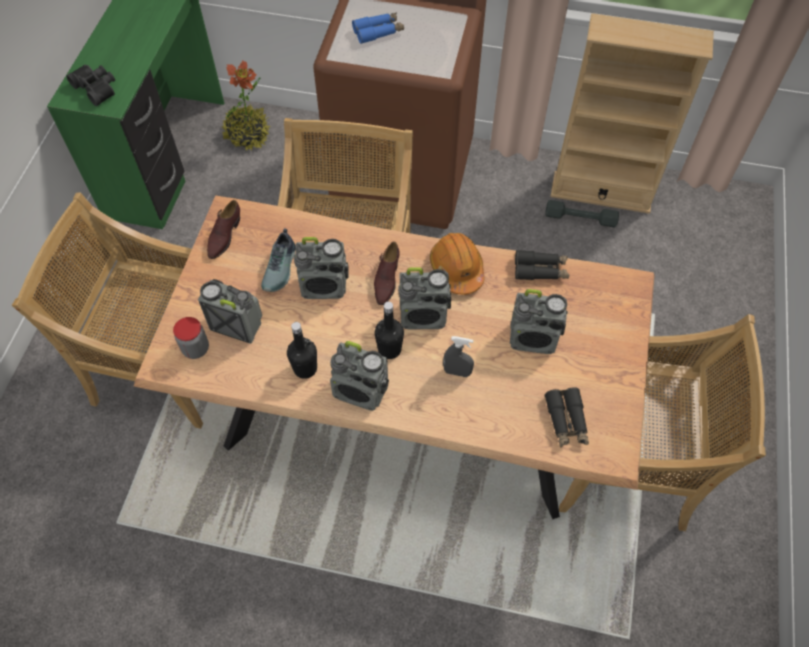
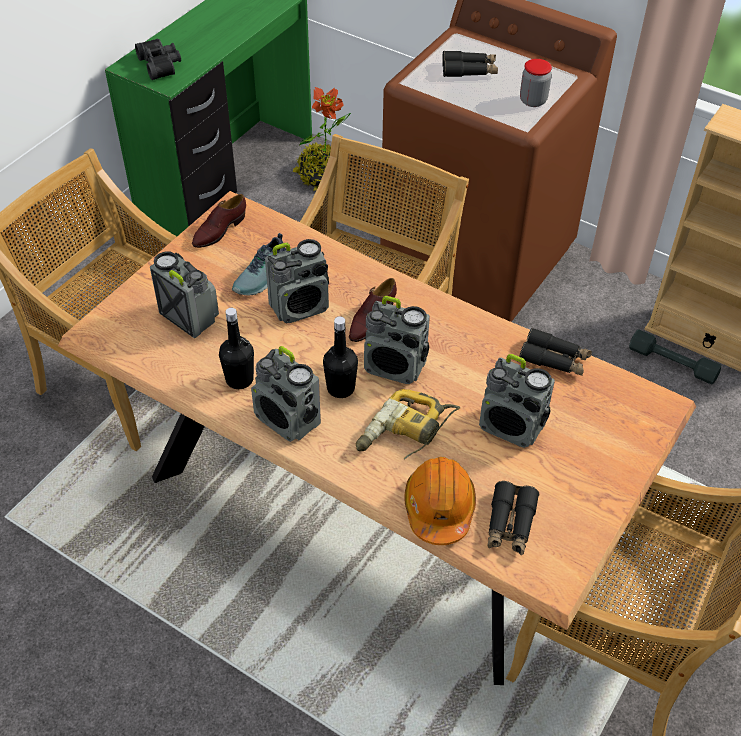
camera: 20 degrees right, 10 degrees down
(196, 349) = (136, 327): jar -> jar (533, 101)
(324, 286) = (300, 307): radio -> radio turned 45 degrees counterclockwise
(378, 32) = (469, 70): blue binoculars -> black binoculars
(456, 269) = (456, 331): orange hard hat -> orange hard hat (439, 507)
(457, 372) = (405, 434): grey spray bottle -> power drill

